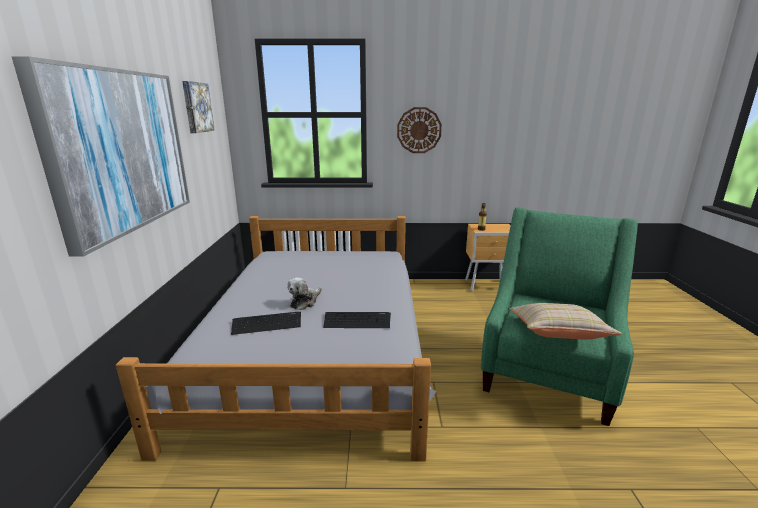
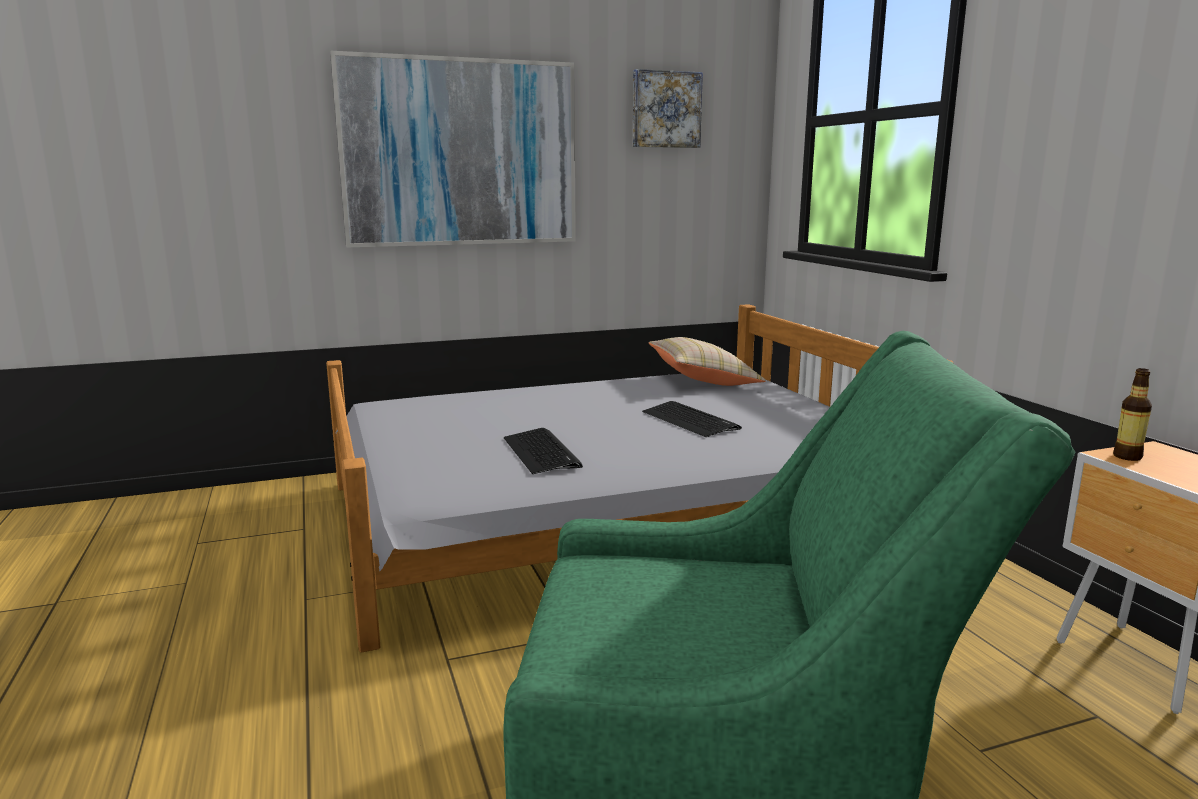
camera: 70 degrees right, 5 degrees down
(267, 323) = (495, 412): keyboard -> keyboard (690, 421)
(305, 302) = (577, 417): plush toy -> none
(419, 130) = (1055, 138): wall clock -> none
(557, 335) = (580, 610): beige pillow -> beige pillow (703, 381)

